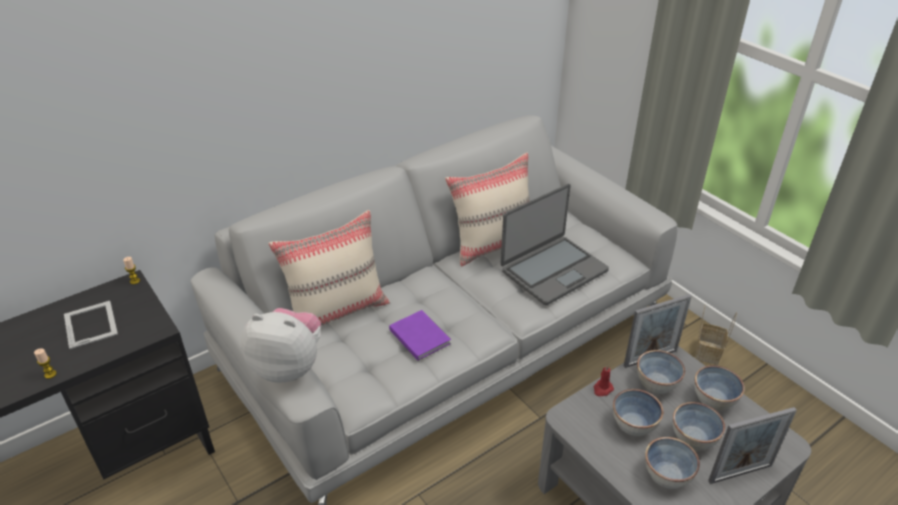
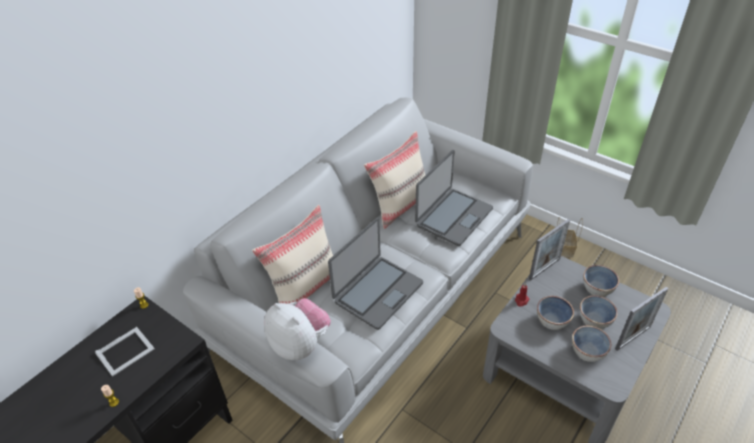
camera: 15 degrees left, 5 degrees up
(91, 323) = (126, 351): picture frame -> picture frame turned 90 degrees clockwise
(289, 366) = (300, 344): plush toy -> plush toy turned 45 degrees clockwise
(419, 335) = (377, 292): purple book -> laptop
(656, 383) = (555, 286): bowl -> none

